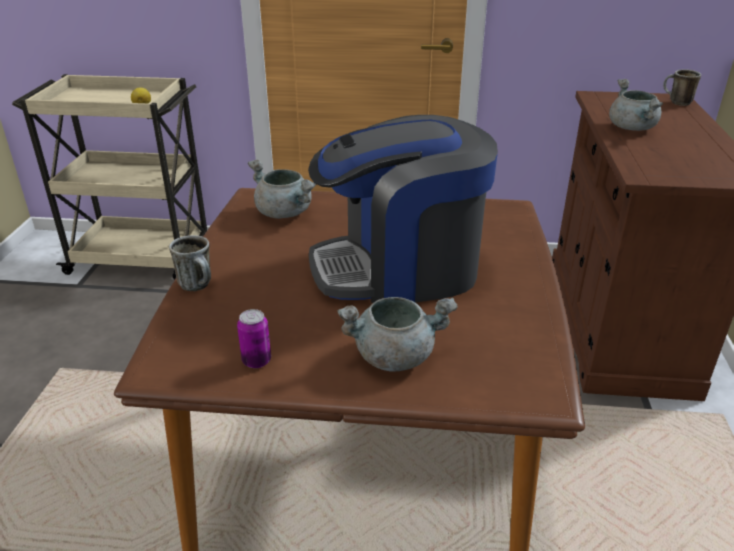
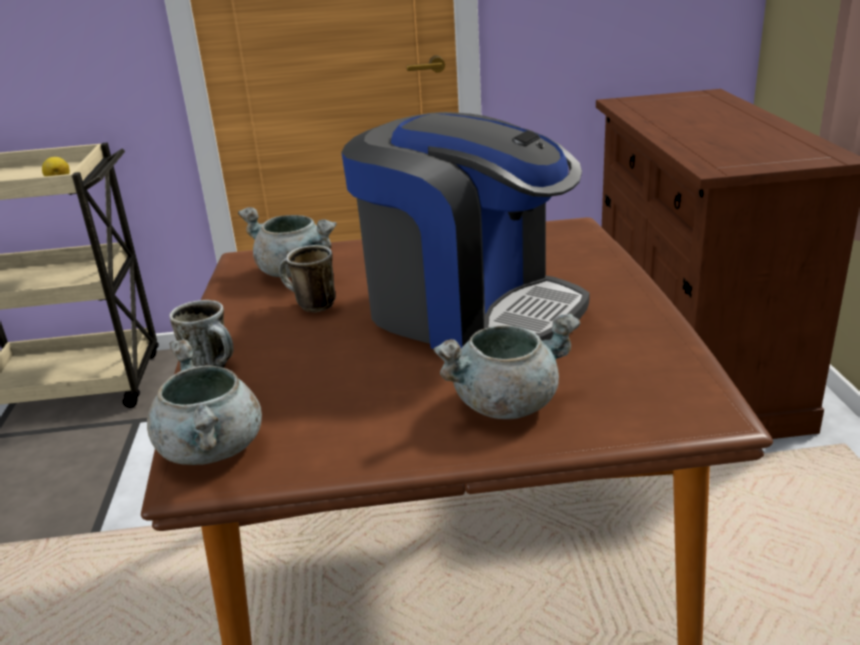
camera: 10 degrees left, 5 degrees down
(256, 361) = (328, 440): can -> none
(399, 270) = (469, 310): coffee machine -> coffee machine turned 120 degrees counterclockwise
(632, 128) = (678, 126): grey cooking pot -> grey cooking pot (213, 449)
(676, 102) = (712, 97): mug -> mug (309, 305)

